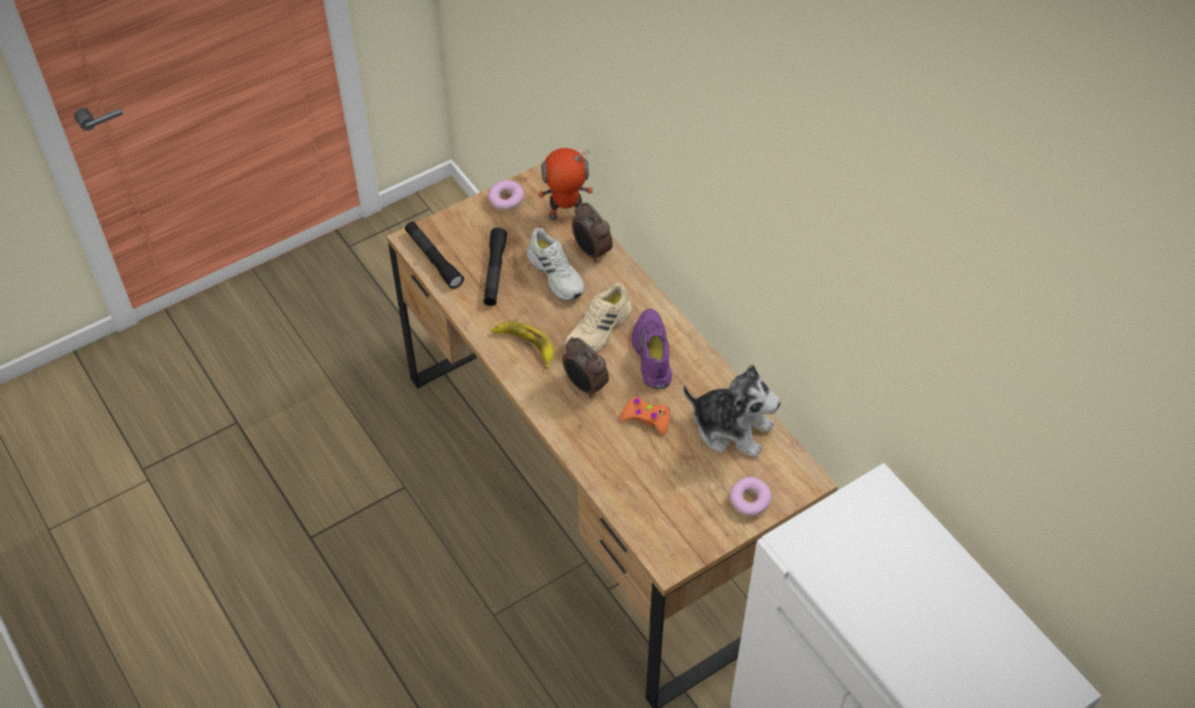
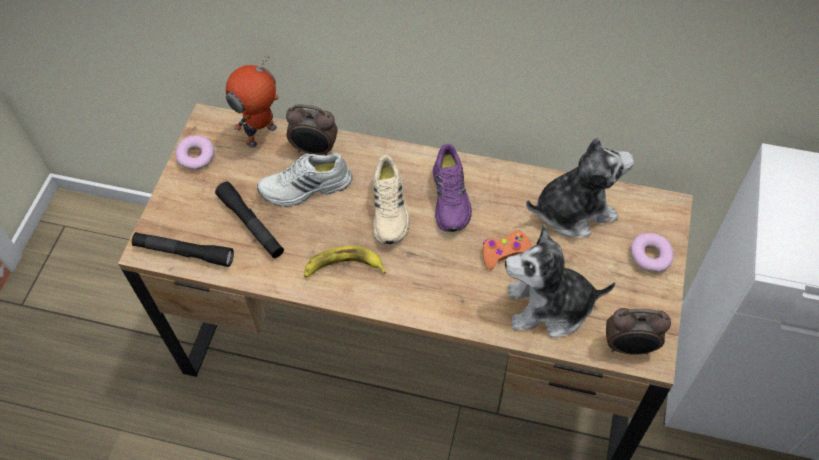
camera: 40 degrees left, 5 degrees up
(557, 274) = (306, 188): white shoe -> white shoe turned 150 degrees clockwise
(584, 386) = (429, 264): alarm clock -> alarm clock (629, 347)
(635, 476) = (549, 307): none -> plush toy
(651, 354) = (451, 197): purple shoe -> purple shoe turned 135 degrees counterclockwise

